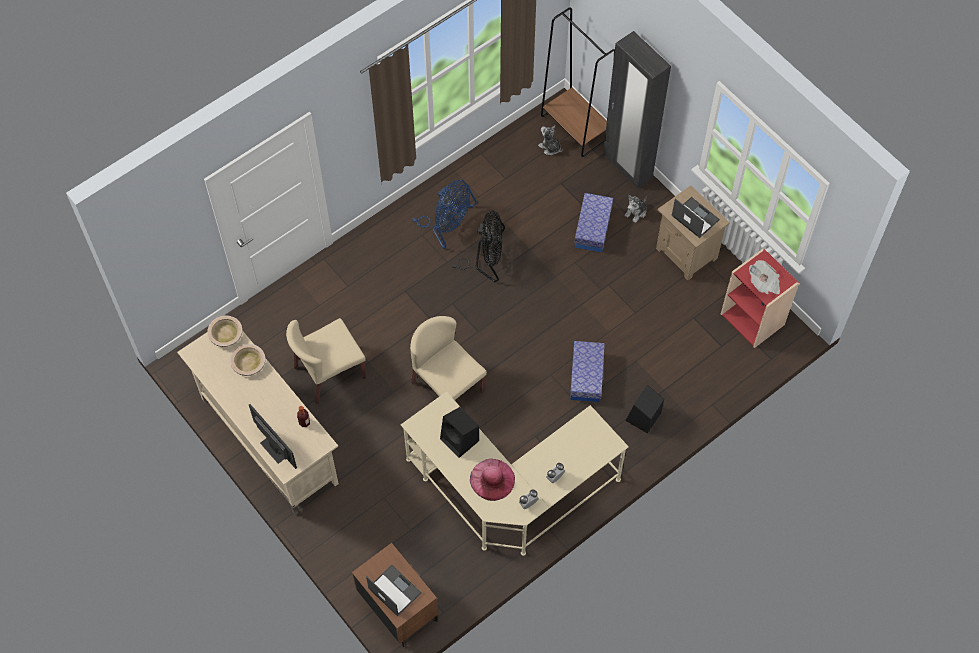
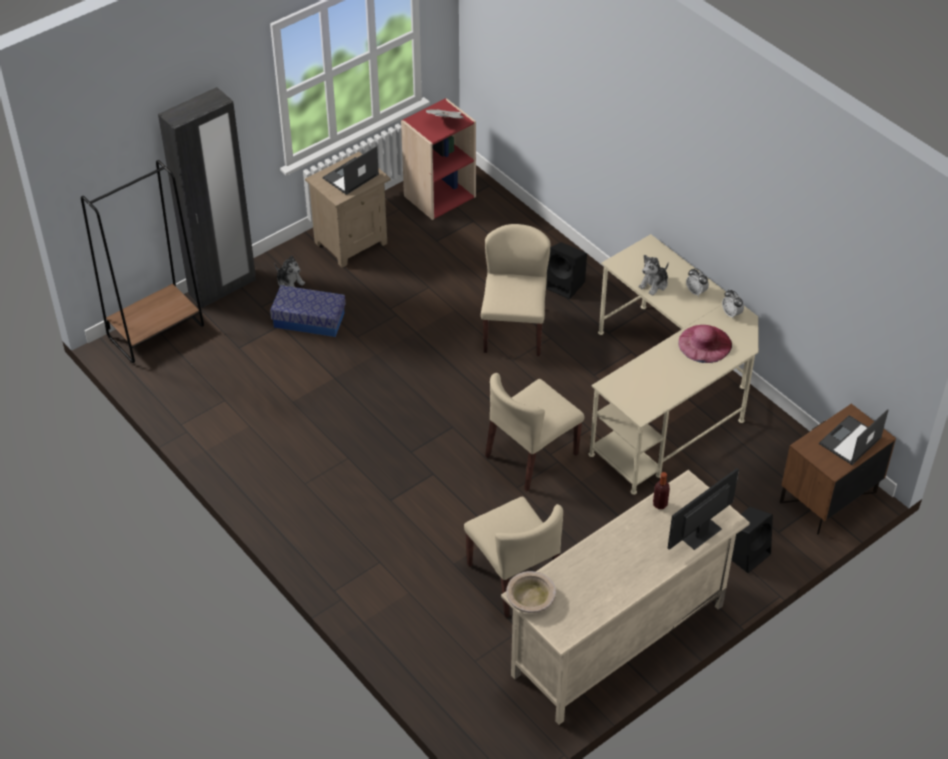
camera: 90 degrees left, 15 degrees down
(248, 363) = (574, 569): beige bowl -> none
(447, 224) = (289, 458): blue fan -> none
(460, 440) = (657, 371): black speaker -> black speaker (747, 552)
(485, 258) = (345, 419): black fan -> none
(550, 147) = (183, 357): plush toy -> plush toy (654, 284)
(586, 376) = (514, 330): storage box -> beige chair

